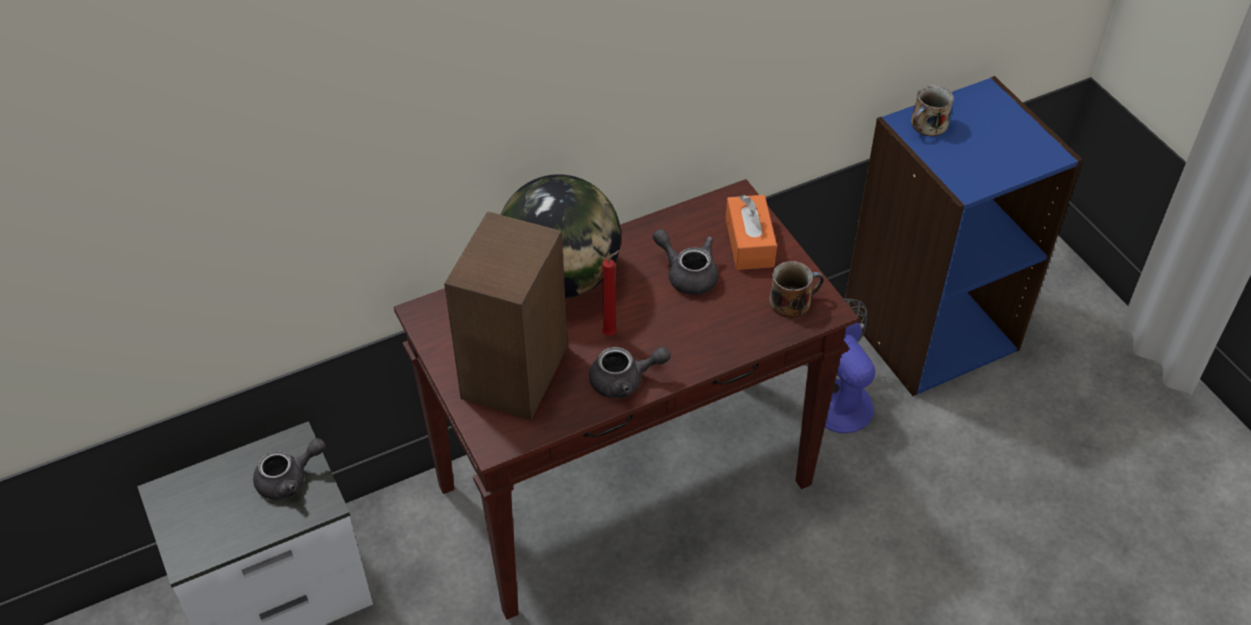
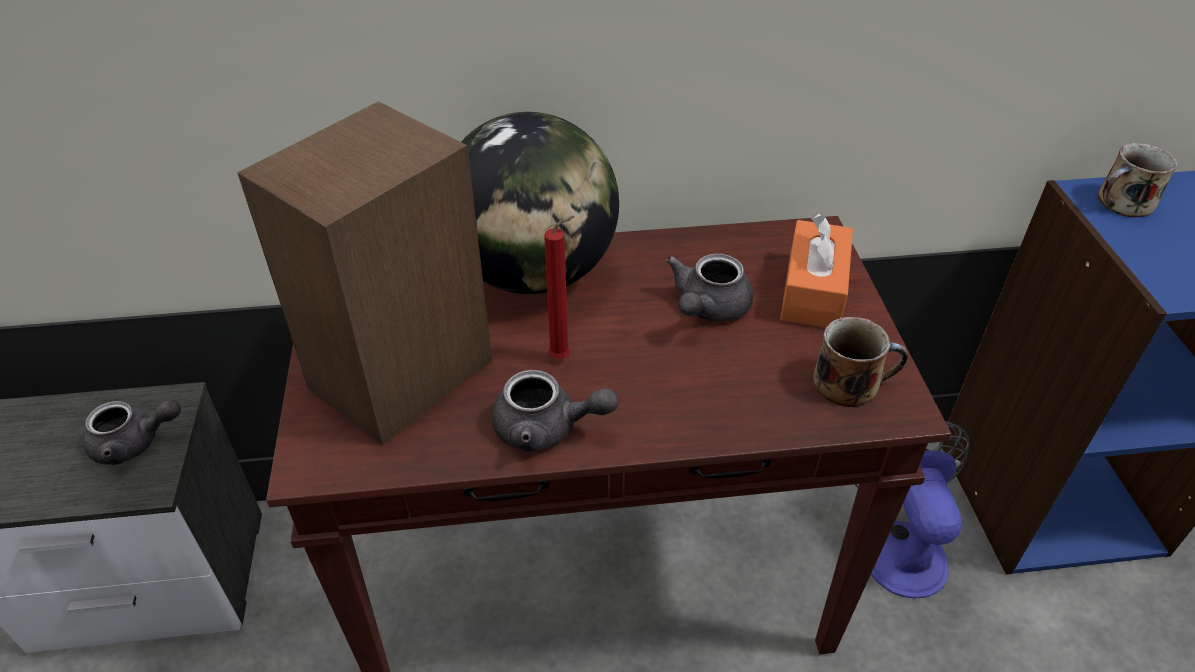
camera: 20 degrees right, 5 degrees down
(687, 274) = (707, 309): grey teapot -> grey teapot turned 120 degrees counterclockwise

